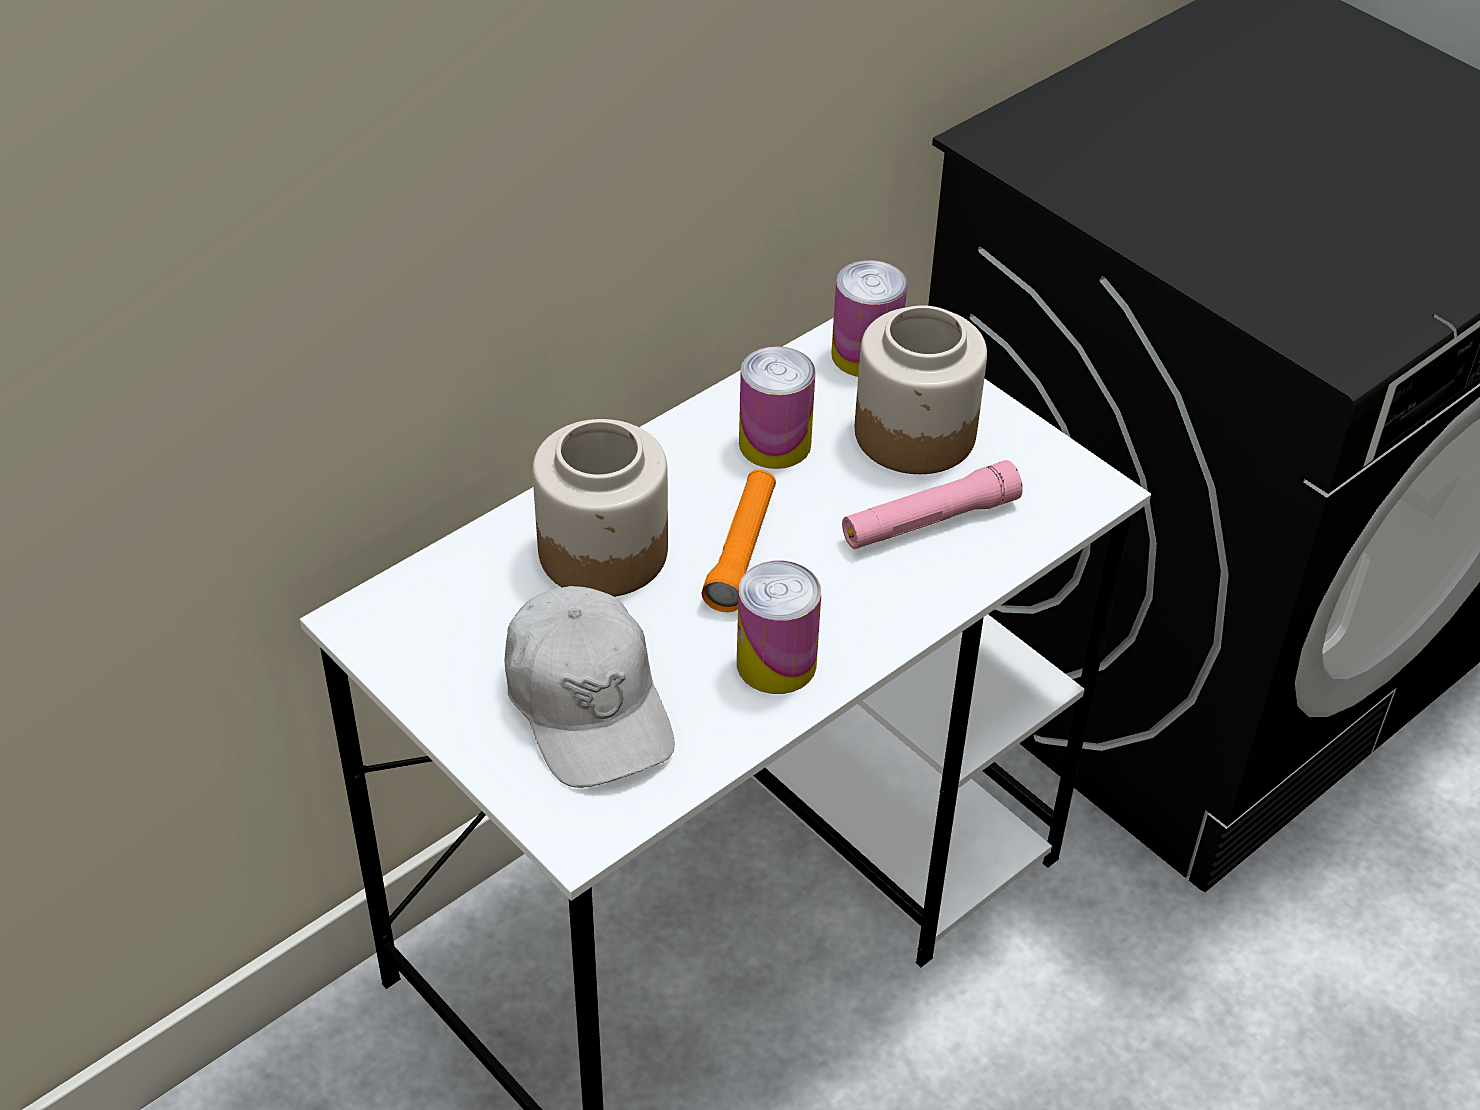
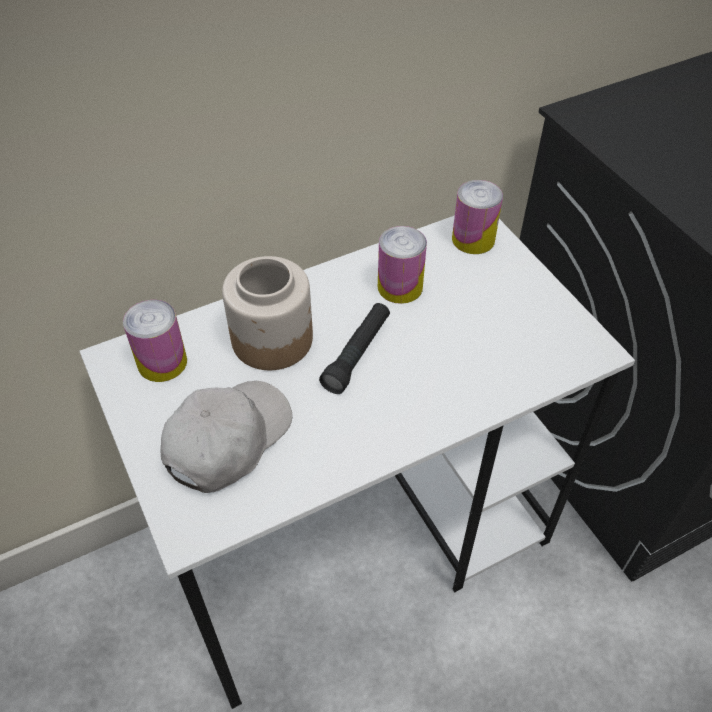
camera: 15 degrees right, 5 degrees up
(588, 703) = (227, 440): white cap -> white cap turned 135 degrees counterclockwise
(742, 552) = (357, 354): orange flashlight -> black flashlight
(776, 663) = (354, 435): can -> can (162, 362)
(916, 433) = (490, 294): jar -> none
(929, 521) = (482, 354): pink flashlight -> none

